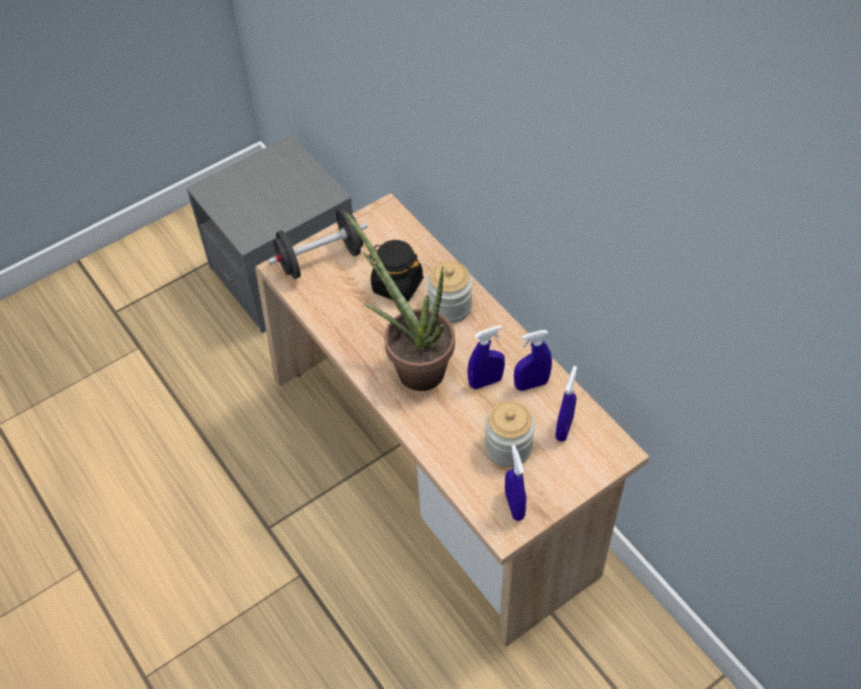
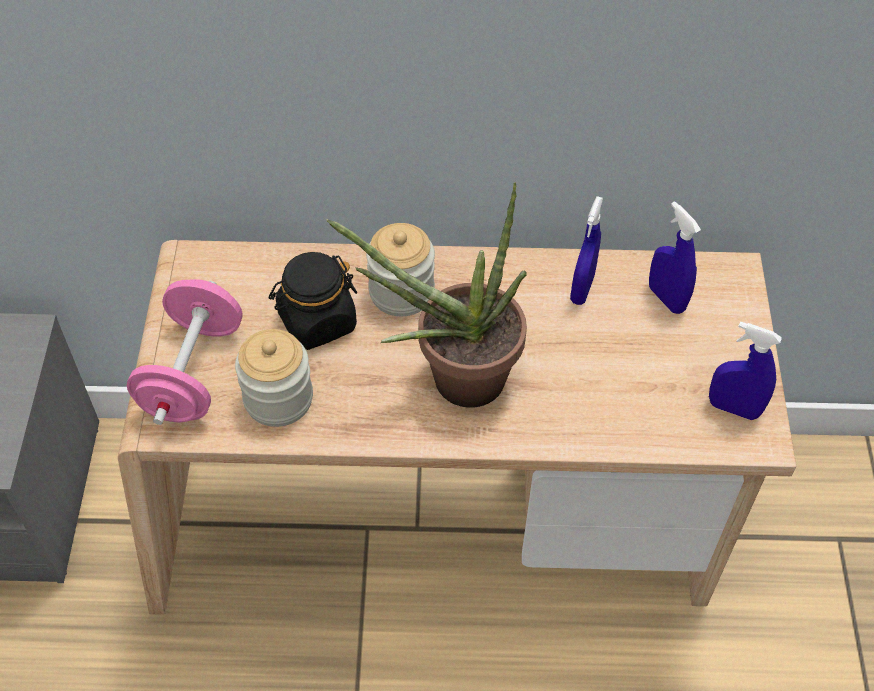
camera: 55 degrees left, 0 degrees up
(321, 259) = (192, 373): black dumbbell -> pink dumbbell
(485, 382) = (541, 327): blue spray bottle -> none
(508, 447) = (649, 364): jar -> jar (278, 398)

